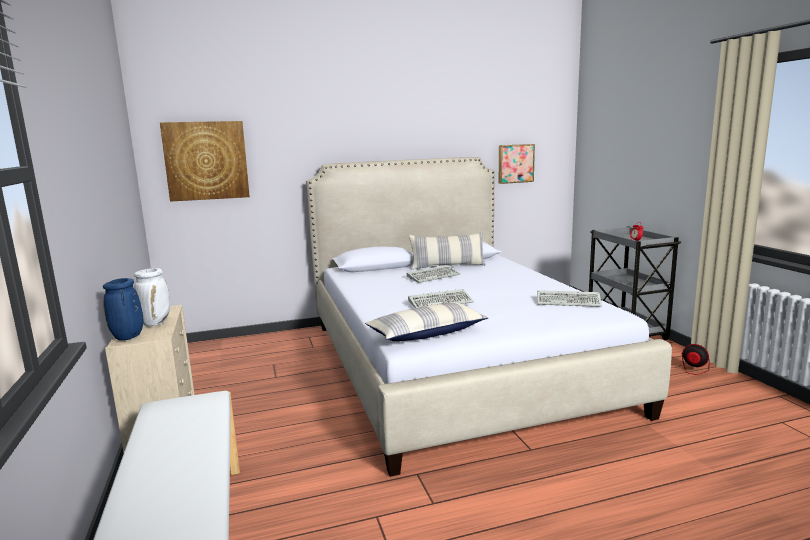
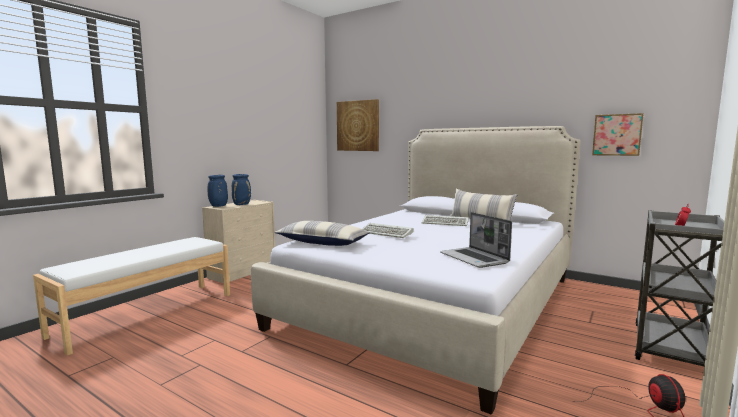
camera: 50 degrees right, 5 degrees down
(155, 323) = (242, 204): white vase -> blue vase
(569, 302) = (475, 258): keyboard -> laptop

